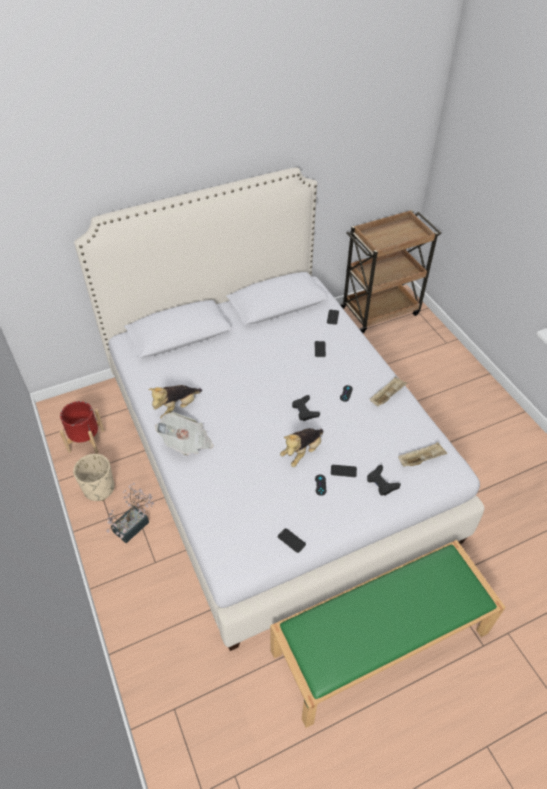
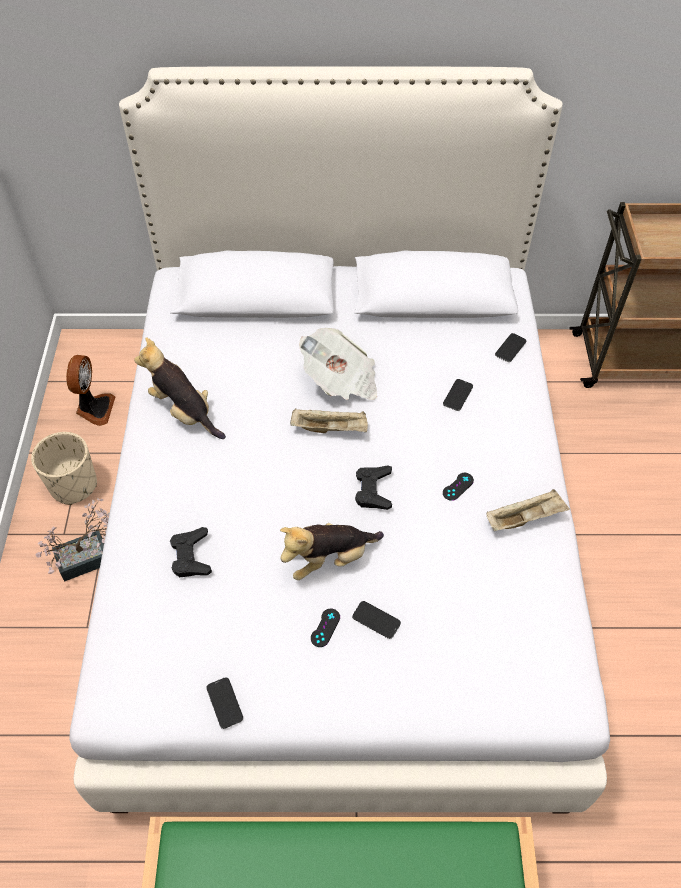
camera: 25 degrees right, 5 degrees up
(86, 441) = (94, 409): red planter -> fan
(177, 408) = (184, 411): plush toy -> plush toy turned 60 degrees clockwise
(187, 443) = (165, 473): newspaper -> newspaper (341, 380)
(381, 483) = (428, 668): black game controller -> black game controller (191, 556)
(421, 459) = (520, 655): beige tray -> beige tray (330, 428)

